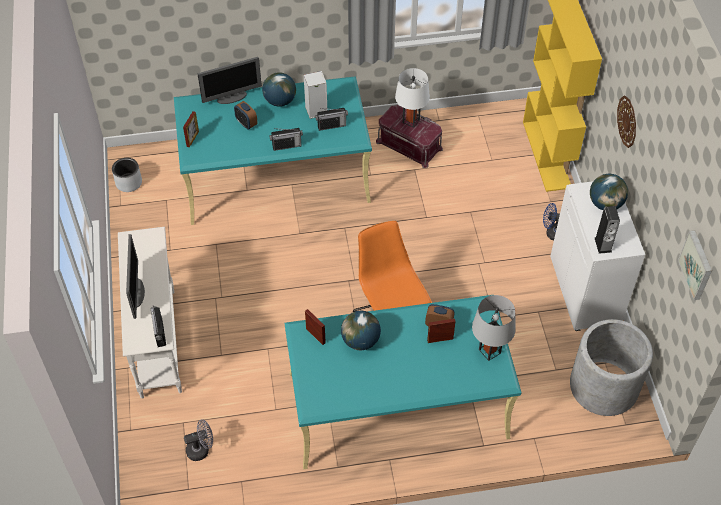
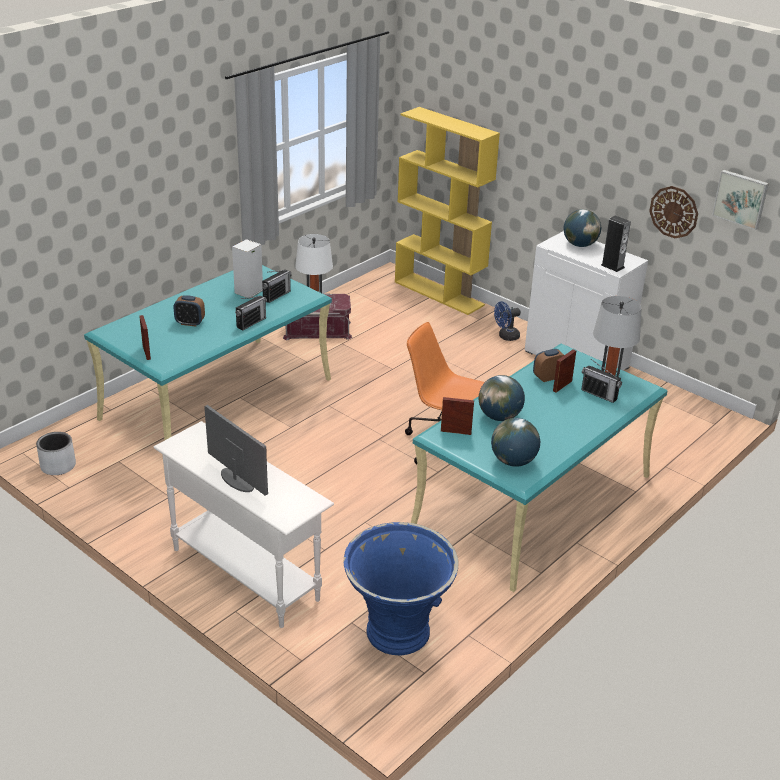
camera: 40 degrees left, 20 degrees down
(160, 333) = (304, 497): radio -> radio (599, 394)
(201, 449) = (397, 633): grey fan -> blue planter
(232, 97) = (151, 311): monitor -> none
(280, 101) = (204, 298): globe -> globe (513, 461)
(604, 386) = (668, 409): grey planter -> none
(627, 121) = (563, 162): wall clock -> wall clock (674, 212)

